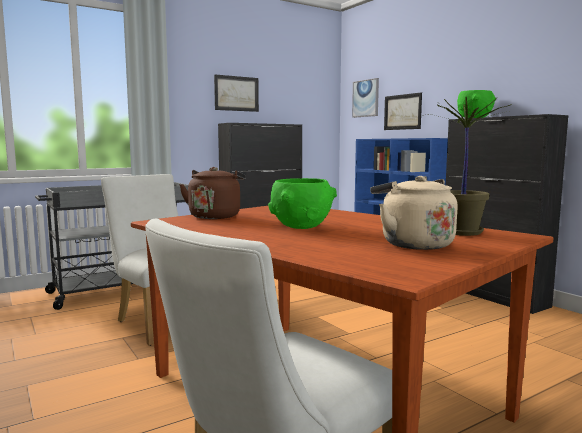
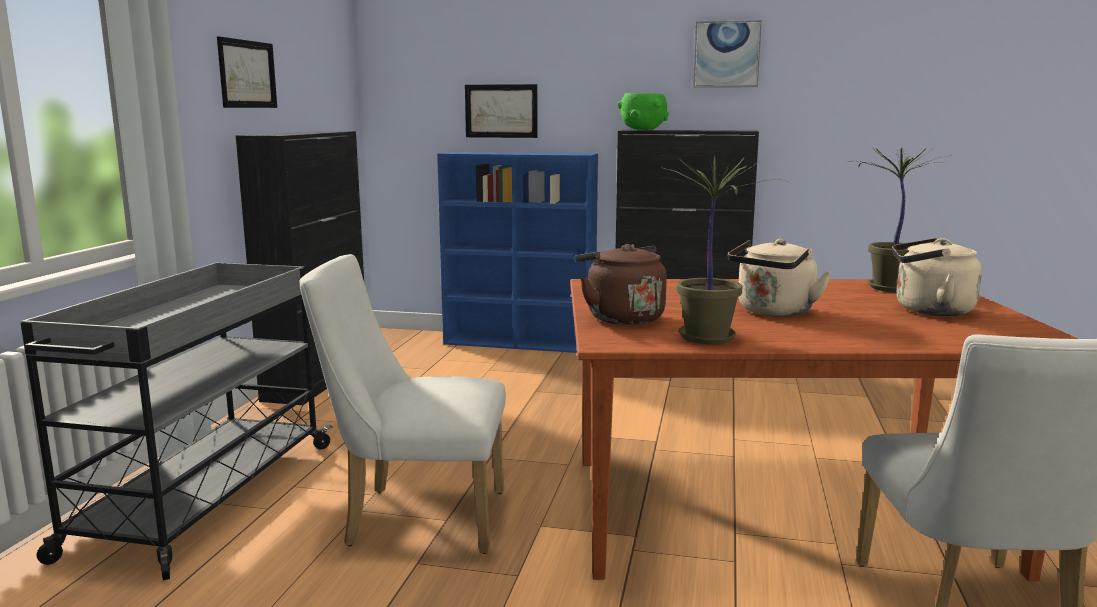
camera: 45 degrees left, 5 degrees up
(202, 228) = (708, 338): none -> potted plant
(301, 227) = (773, 312): green bowl -> beige kettle
(366, 98) = (421, 84): picture -> picture (726, 54)

